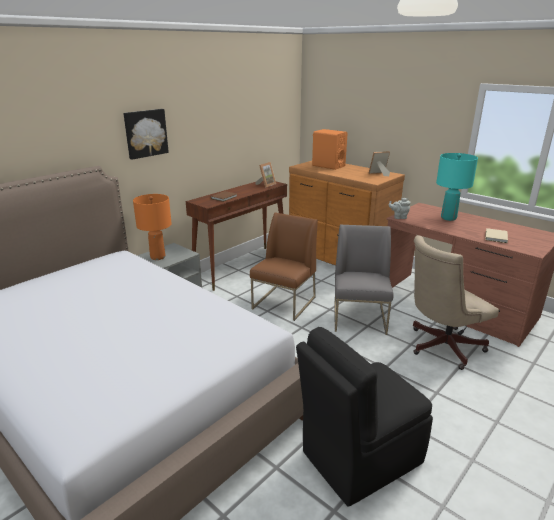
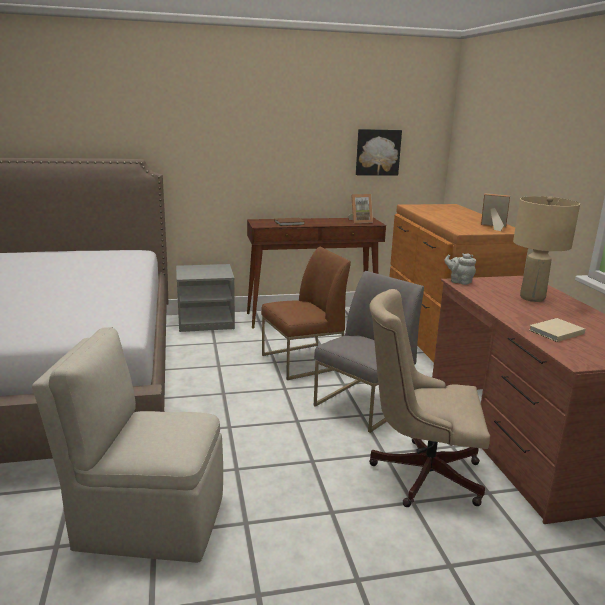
camera: 35 degrees right, 5 degrees down
(145, 133) = (207, 135): picture -> picture (377, 152)
(158, 257) = (194, 271): orange table lamp -> none
(328, 166) = (447, 211): orange speaker -> none
(359, 458) = (147, 521): black chair -> beige chair
(448, 218) = (532, 298): turquoise table lamp -> beige table lamp

